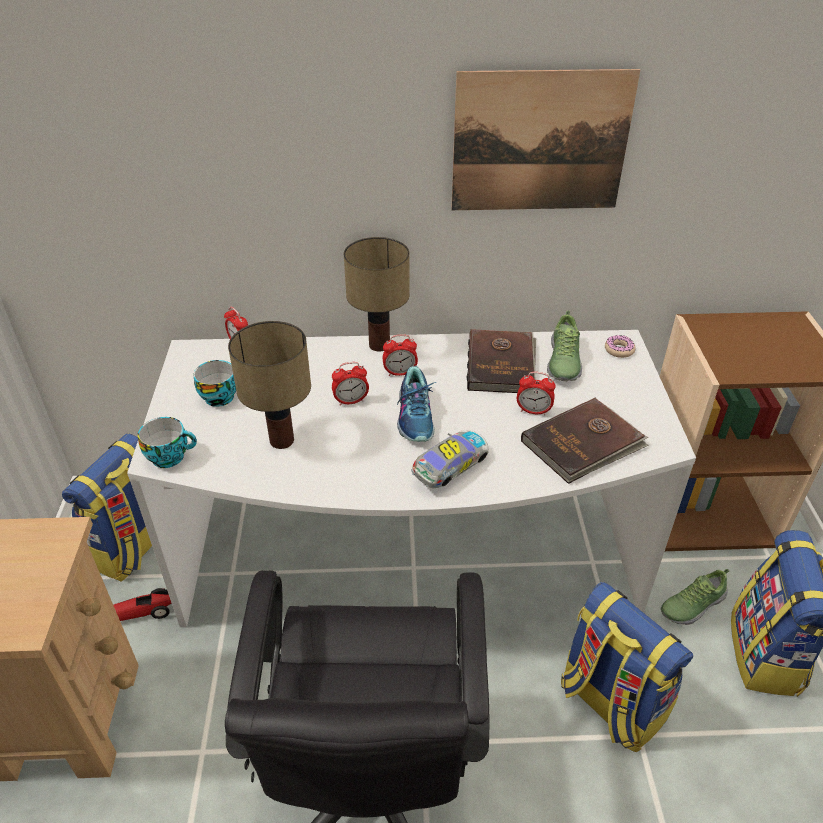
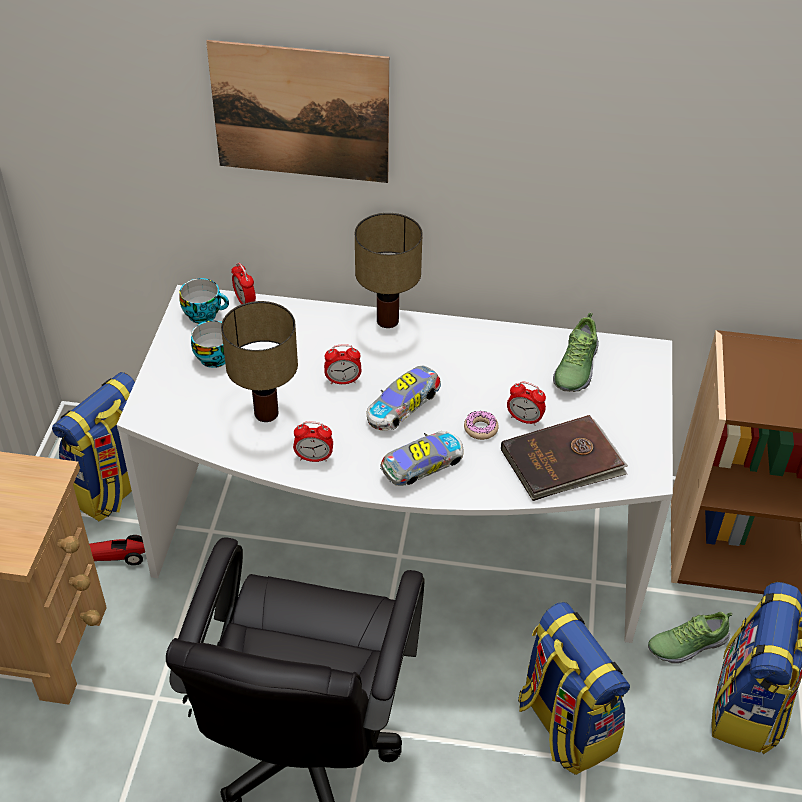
camera: 10 degrees right, 5 degrees up
(170, 456) = (158, 414): cup -> cup (204, 314)
(400, 373) = (400, 356): alarm clock -> alarm clock (314, 458)
(416, 416) = (404, 407): shoe -> toy car
(502, 364) = (509, 361): brown book -> none
(540, 142) = (566, 146): picture -> picture (300, 112)
(619, 350) = (640, 362): donut -> donut (480, 429)

